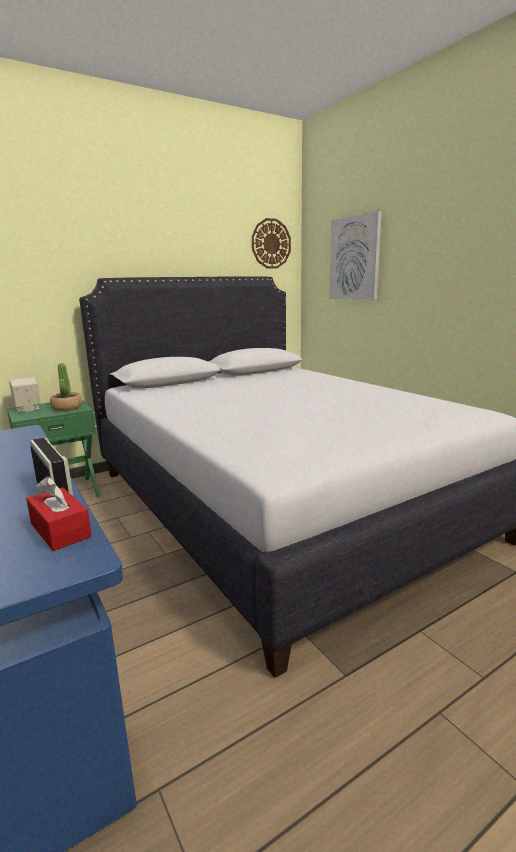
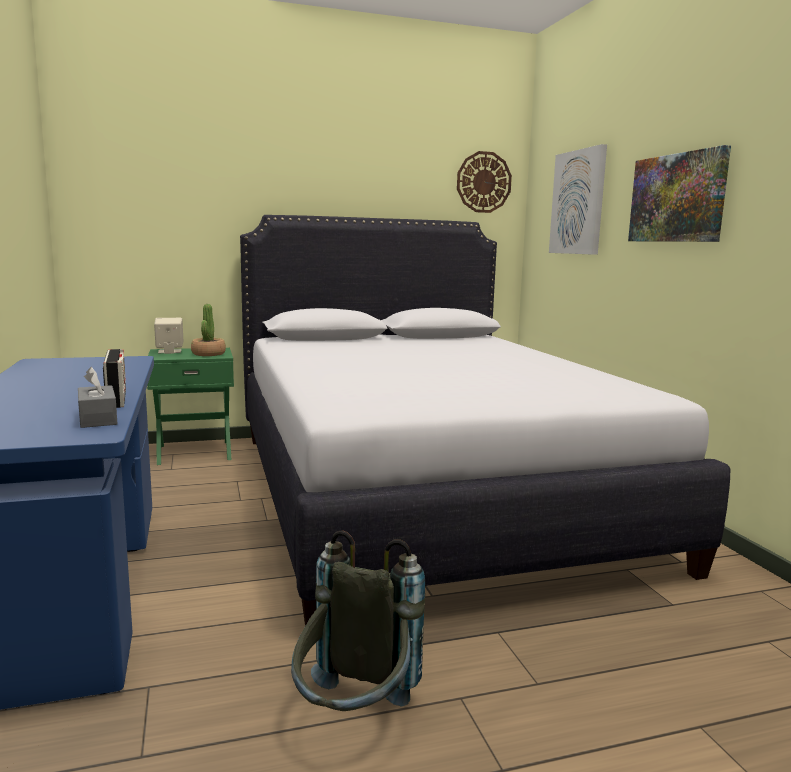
camera: 15 degrees right, 5 degrees down
(60, 530) = (98, 418): red tissue box -> grey tissue box
(370, 766) = (353, 718): none -> grey backpack
(454, 253) = (677, 198): none -> picture

